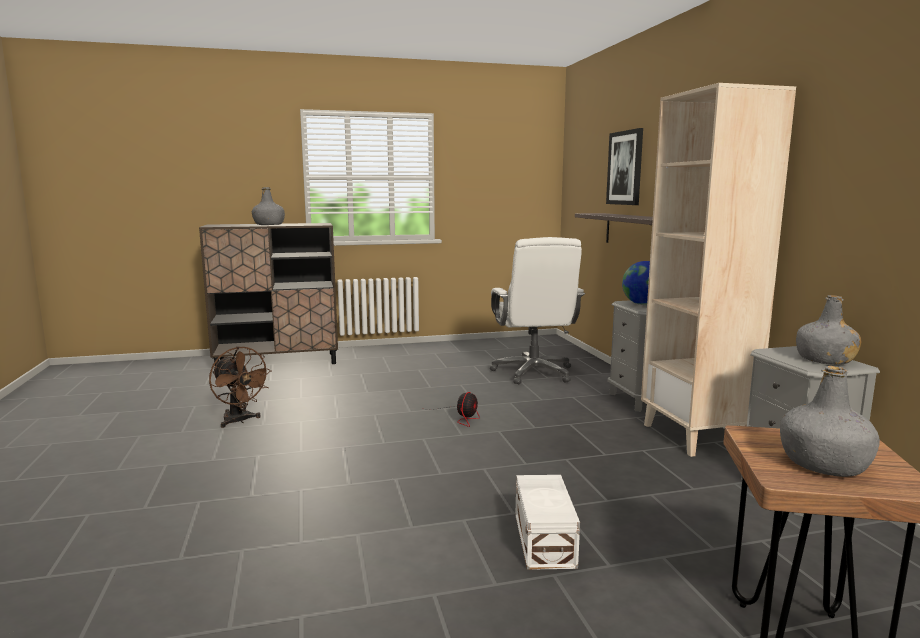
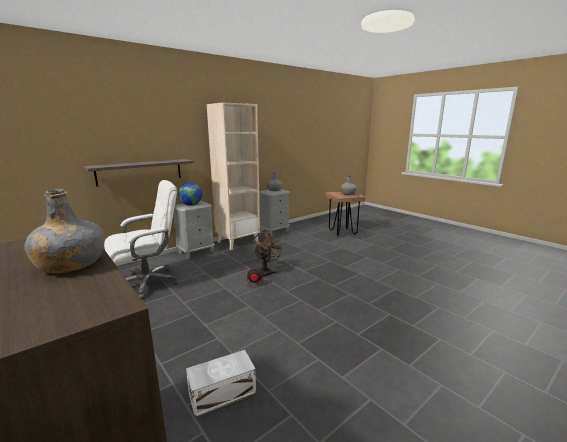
camera: 115 degrees left, 5 degrees up
(239, 421) = (323, 376): brown fan -> brown fan (266, 272)
(545, 539) = (339, 255): white storage box -> white storage box (221, 393)
(625, 168) = (111, 132): picture -> none

